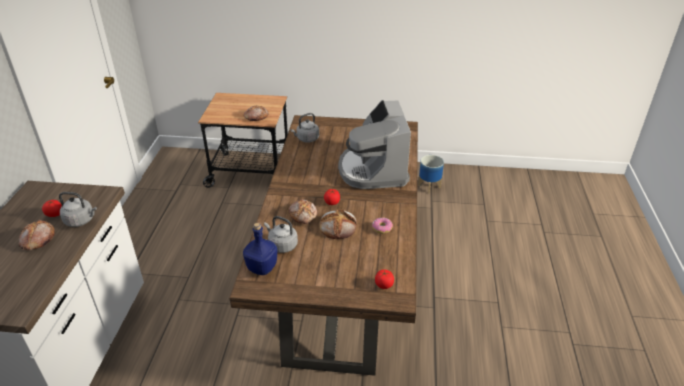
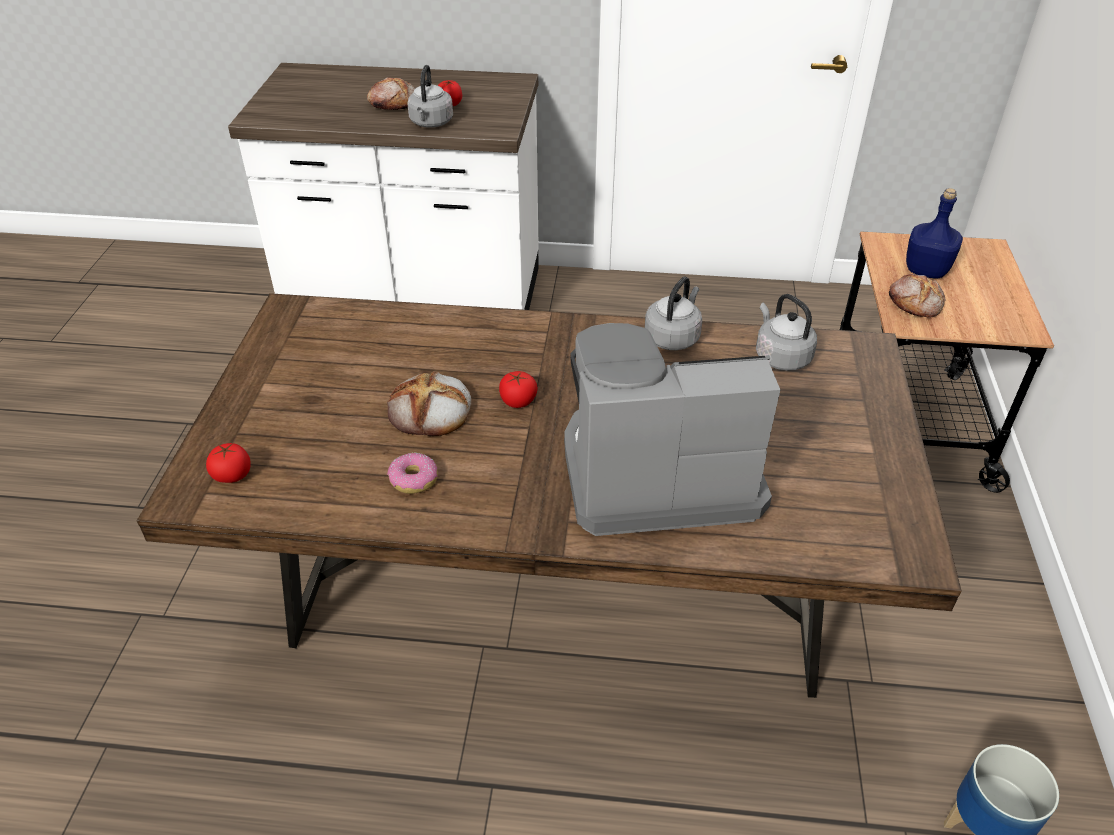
camera: 90 degrees right, 5 degrees up
(262, 267) = (331, 320): blue bottle -> blue bottle (927, 270)
(281, 245) = (386, 338): grey kettle -> grey kettle (673, 337)
(303, 215) = (476, 362): bread -> none

